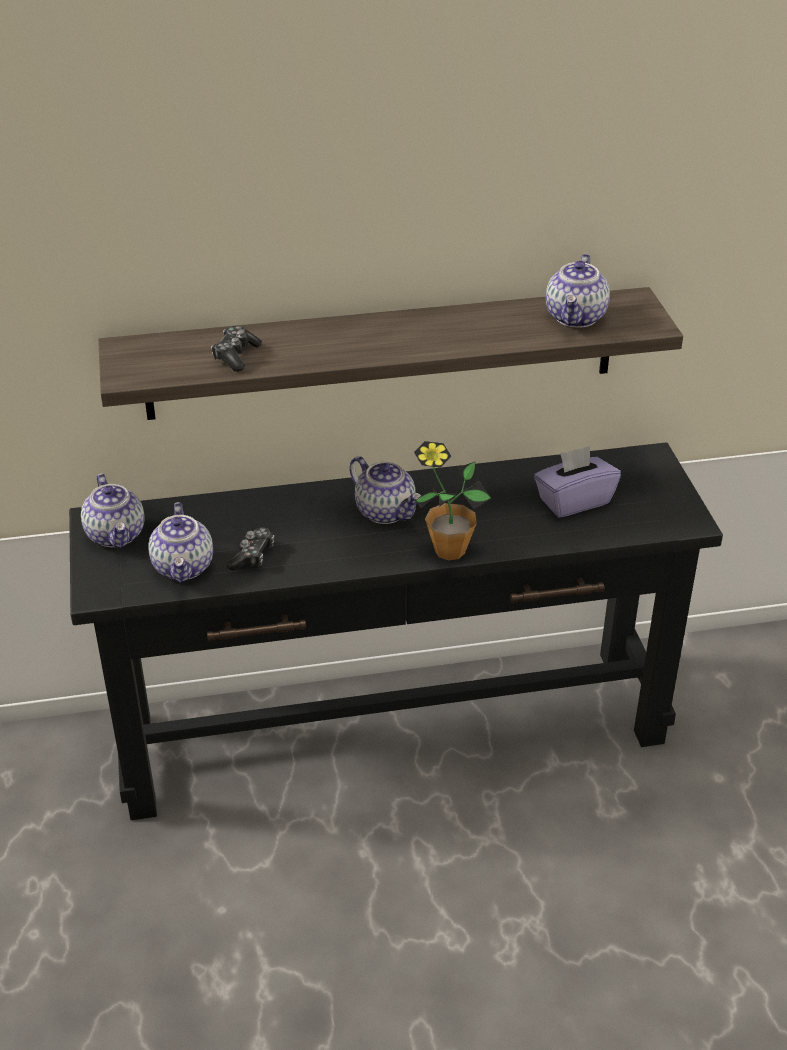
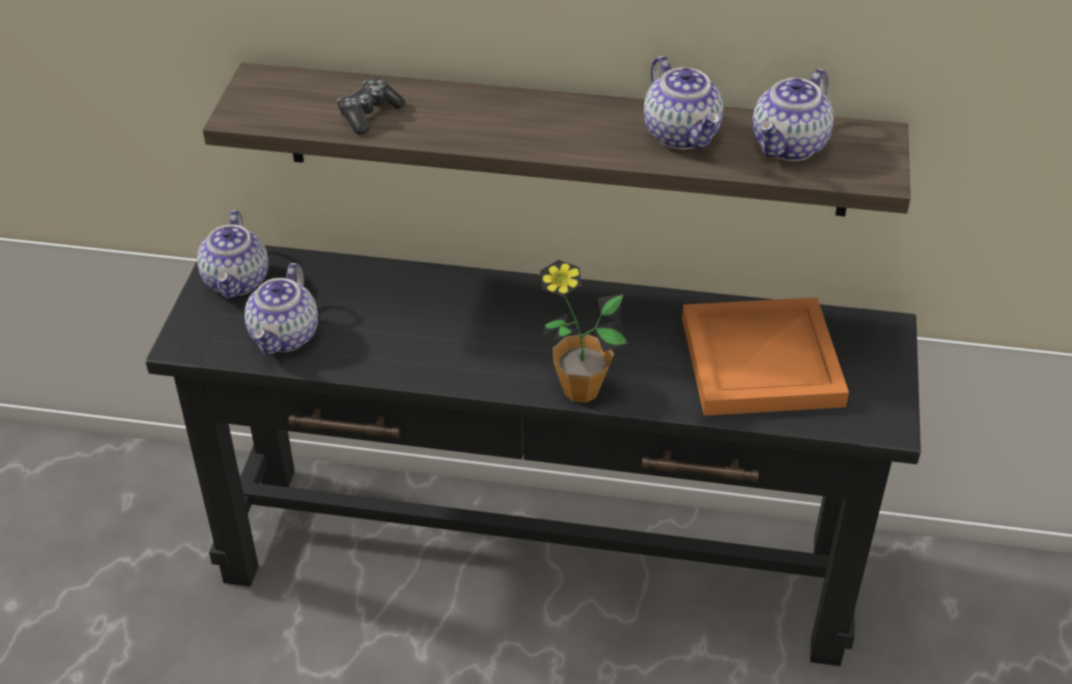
camera: 20 degrees right, 5 degrees up
(252, 556) = (363, 341): game controller -> none
(386, 512) = (535, 324): teapot -> teapot (682, 135)
(574, 501) = (759, 363): purple tissue box -> orange tray

